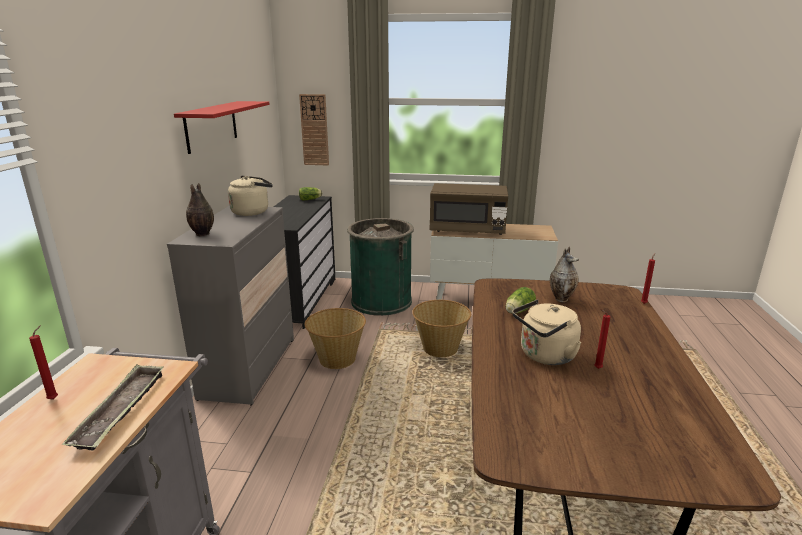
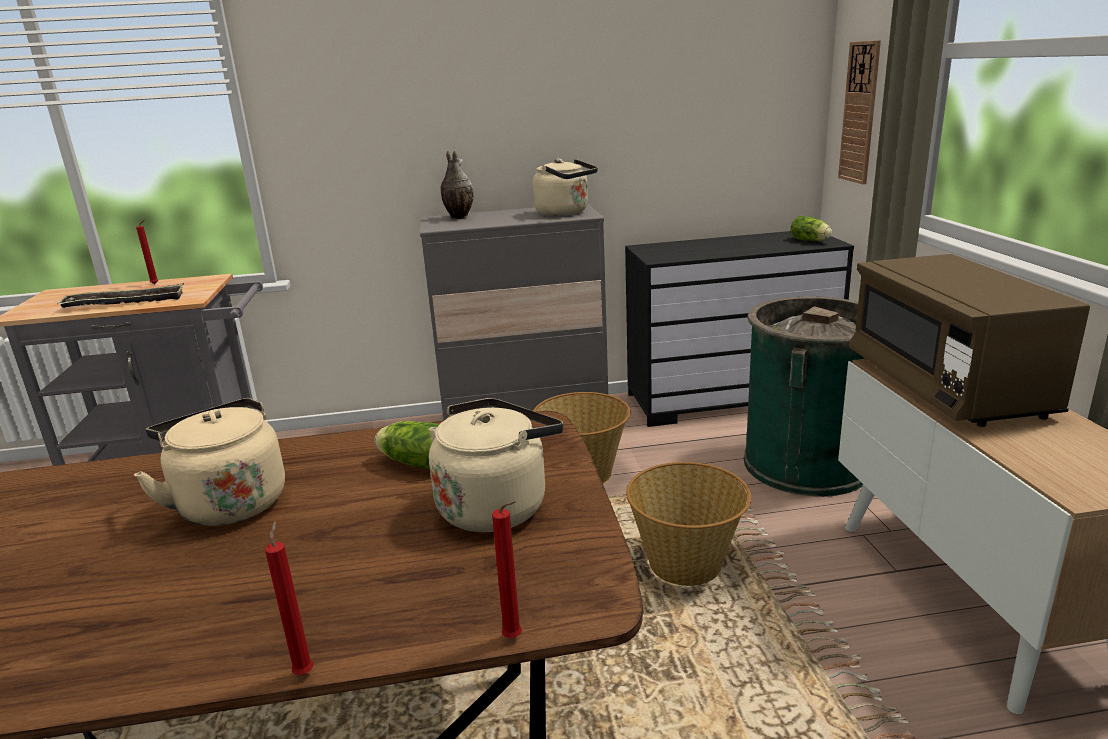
camera: 75 degrees right, 0 degrees up
(211, 126) = (572, 85): red shelf -> none
(561, 298) = (496, 505): vase -> beige kettle
(596, 368) = (170, 559): red candle -> red candle (305, 671)

